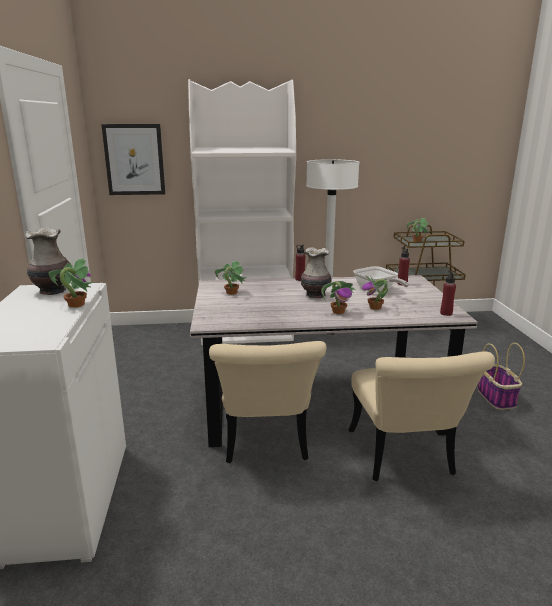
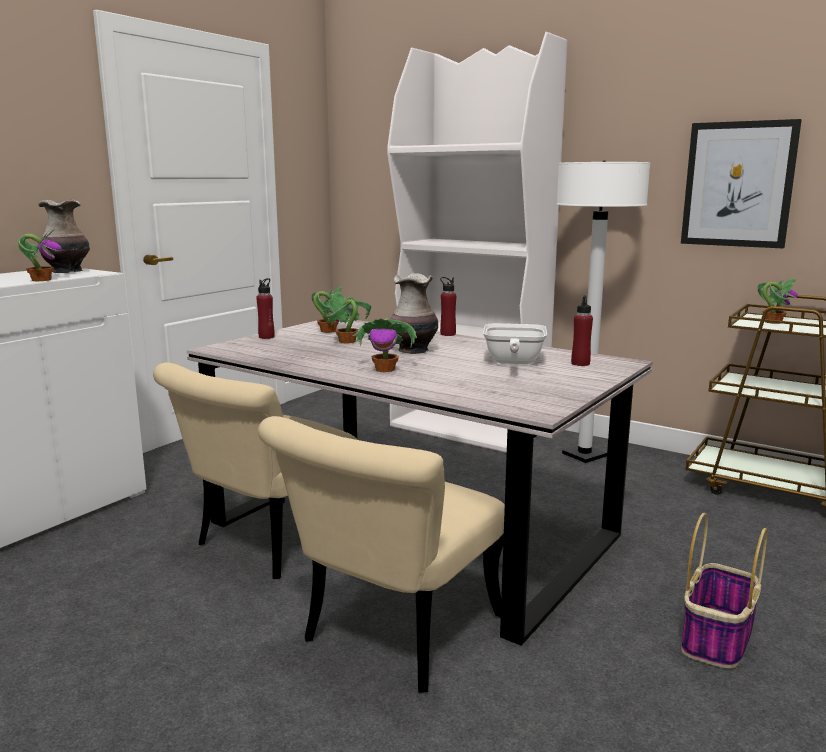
camera: 40 degrees right, 5 degrees down
(134, 159) = (372, 166): picture -> picture (738, 184)
(375, 308) = (447, 376): potted plant -> potted plant (347, 341)
(446, 313) = (531, 404): red bottle -> red bottle (266, 337)

